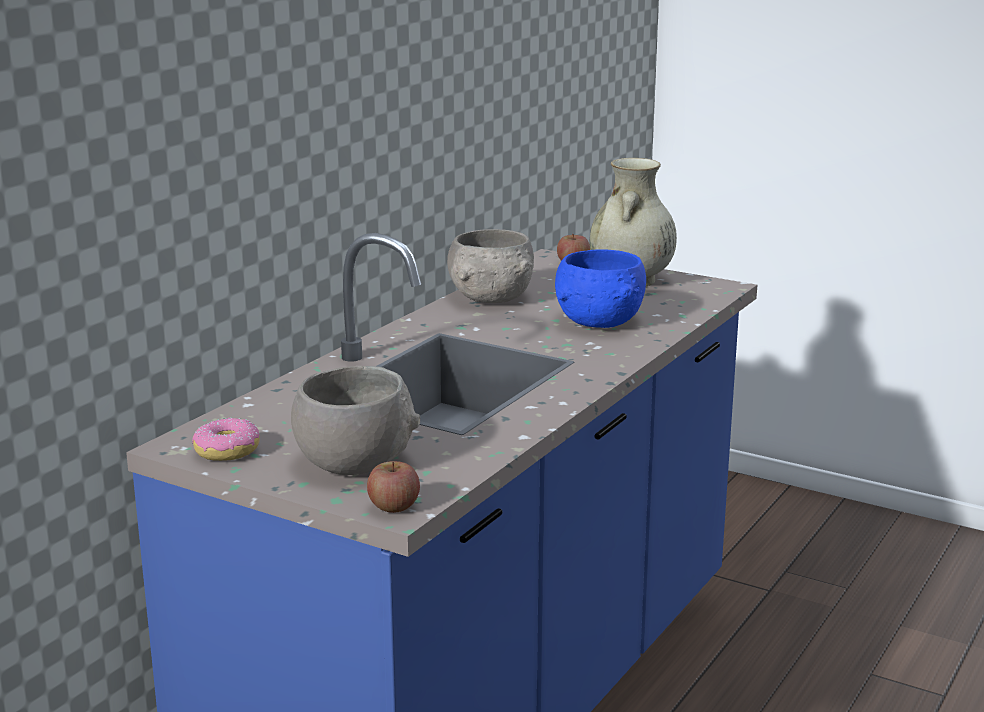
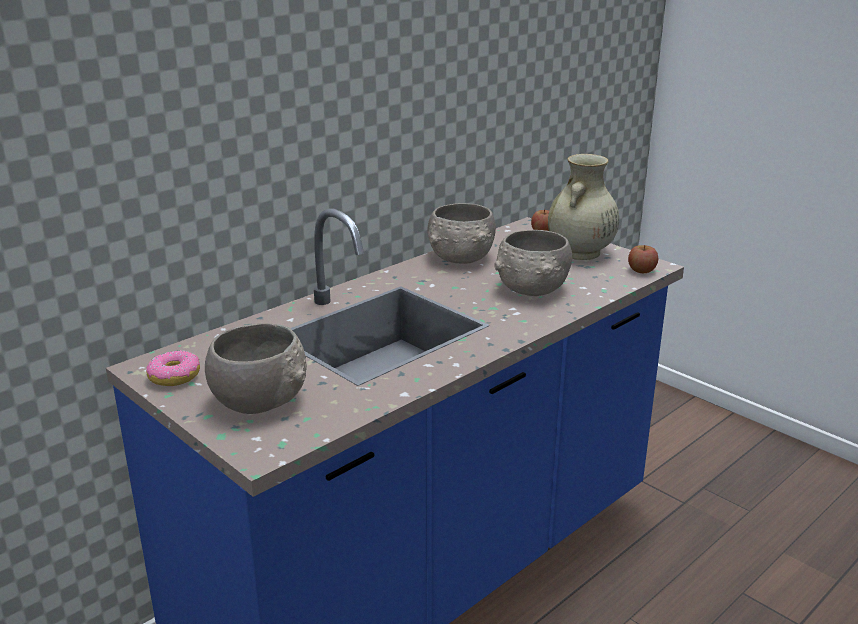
camera: 15 degrees right, 5 degrees up
(394, 506) = (259, 449): apple -> apple (641, 270)
(600, 321) = (533, 289): blue bowl -> grey bowl

